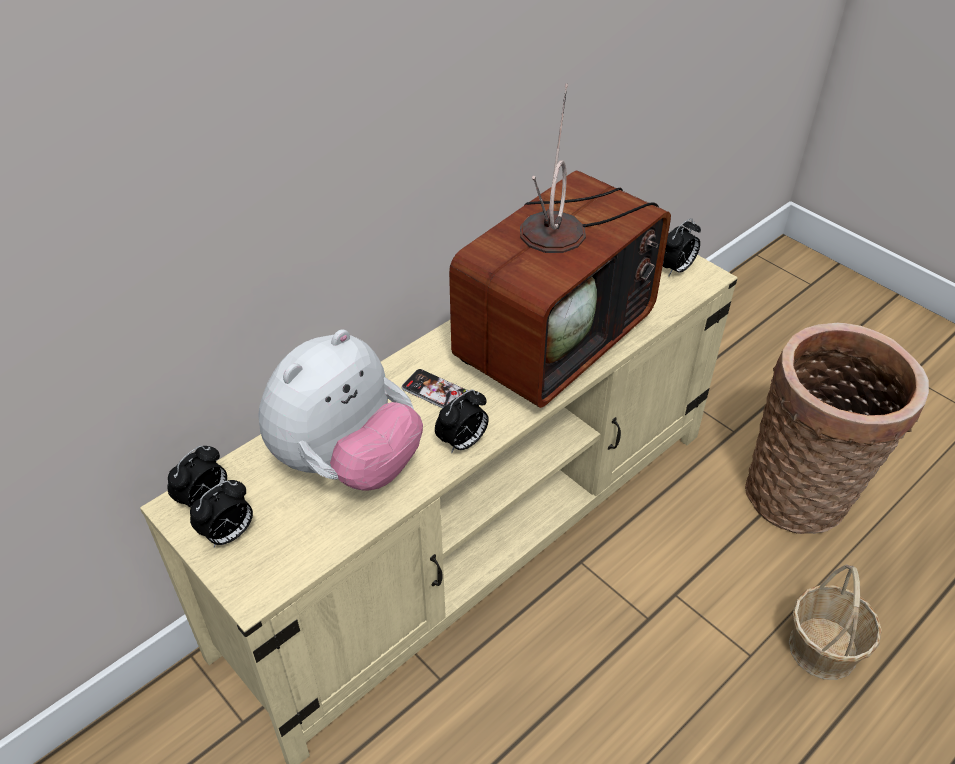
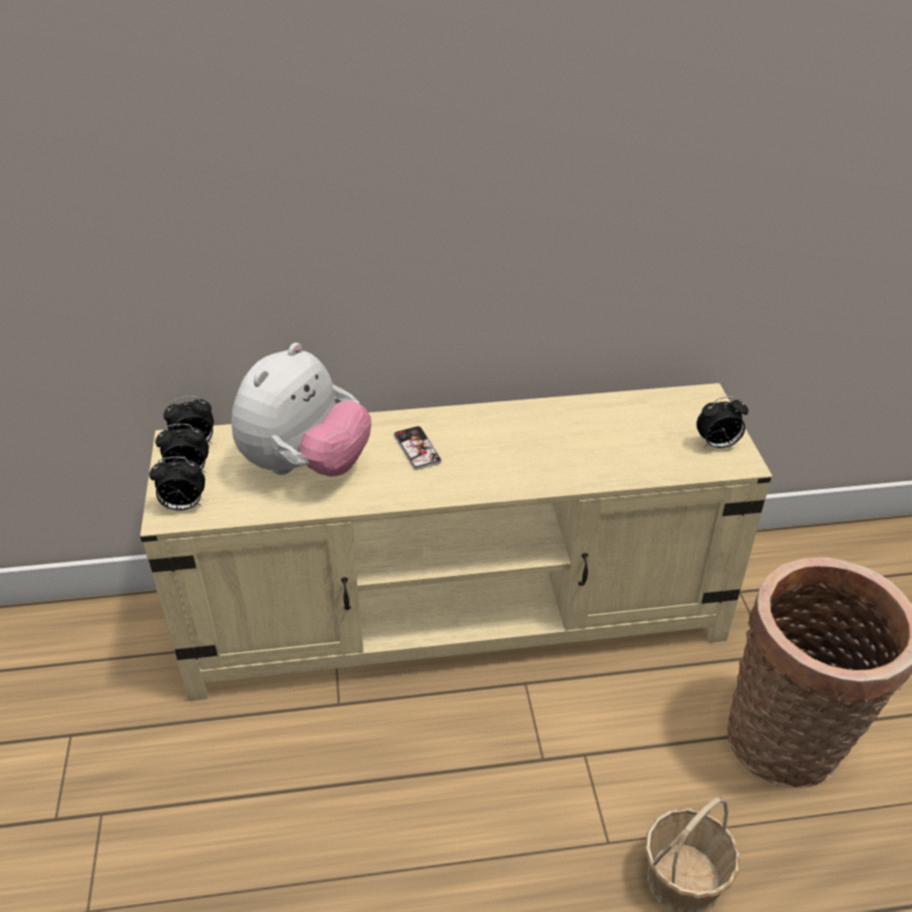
camera: 35 degrees right, 5 degrees down
(347, 463) = (305, 466): plush toy -> plush toy turned 45 degrees counterclockwise
(462, 443) = (399, 492): alarm clock -> alarm clock (183, 506)
(553, 335) = (551, 449): television -> none

